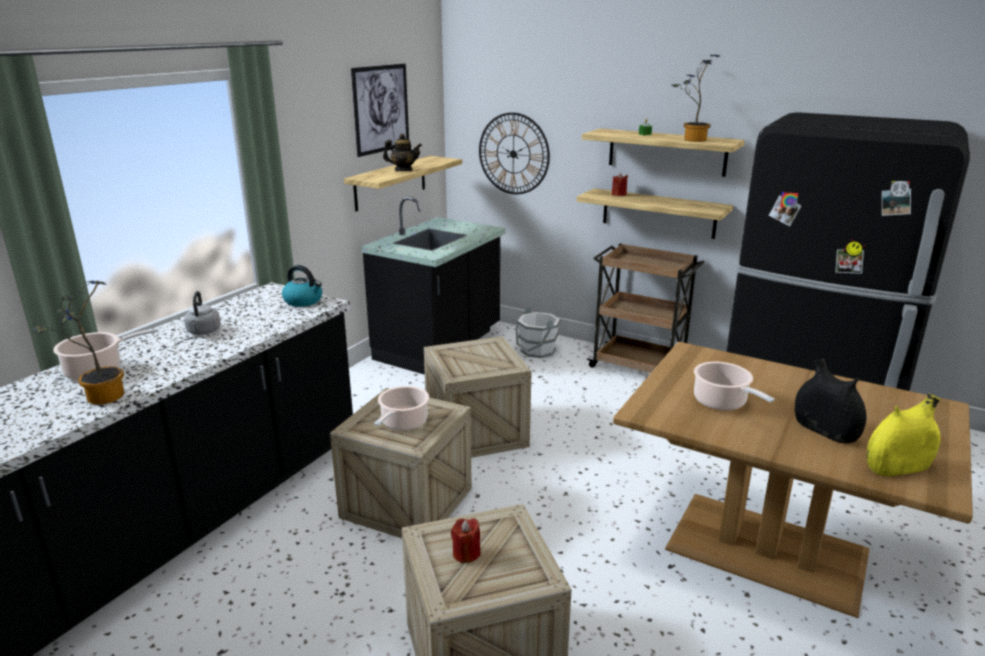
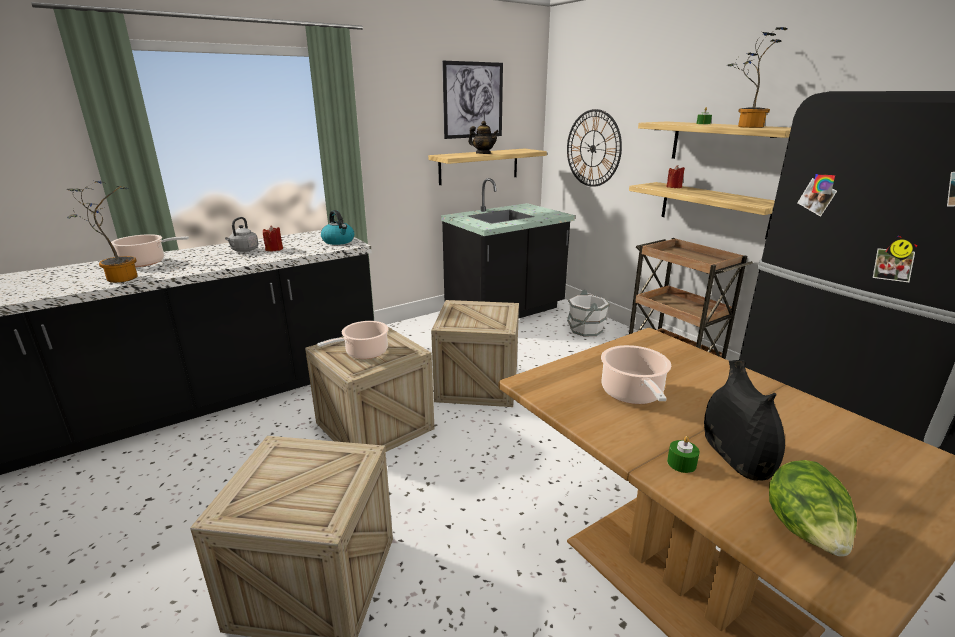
camera: 25 degrees right, 0 degrees up
(466, 553) = (288, 475): red candle -> red candle (274, 249)
(798, 445) = (681, 463): none -> green candle
(897, 467) = (805, 533): yellow vase -> lettuce

